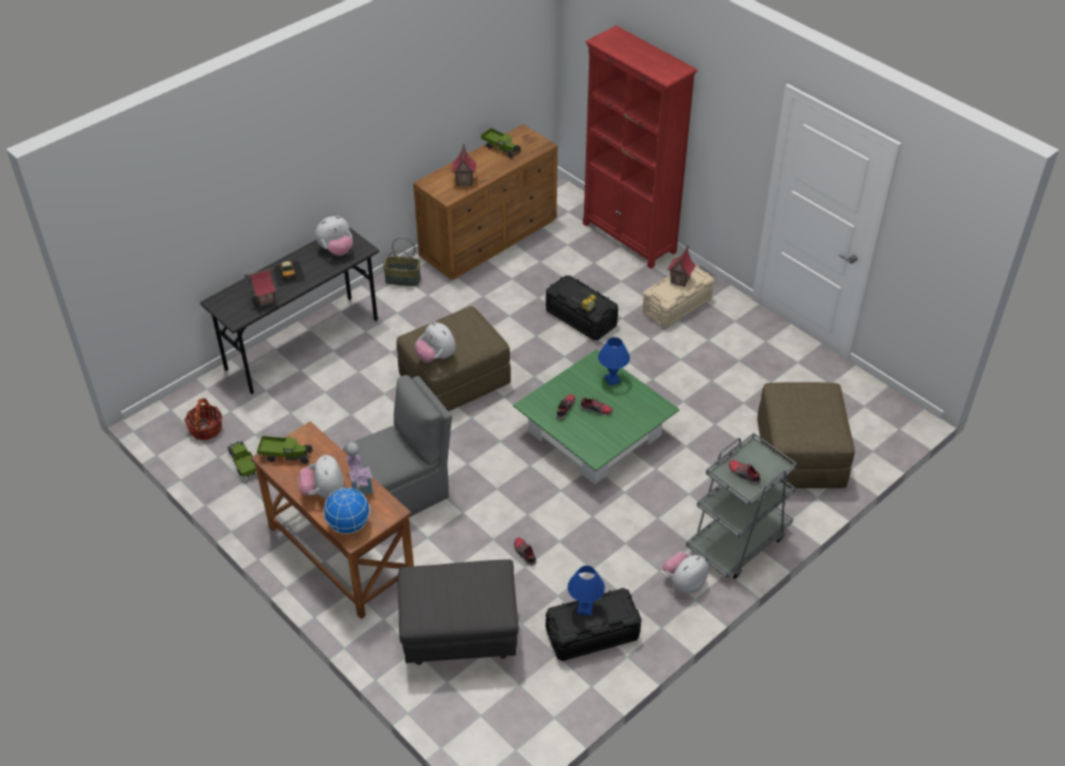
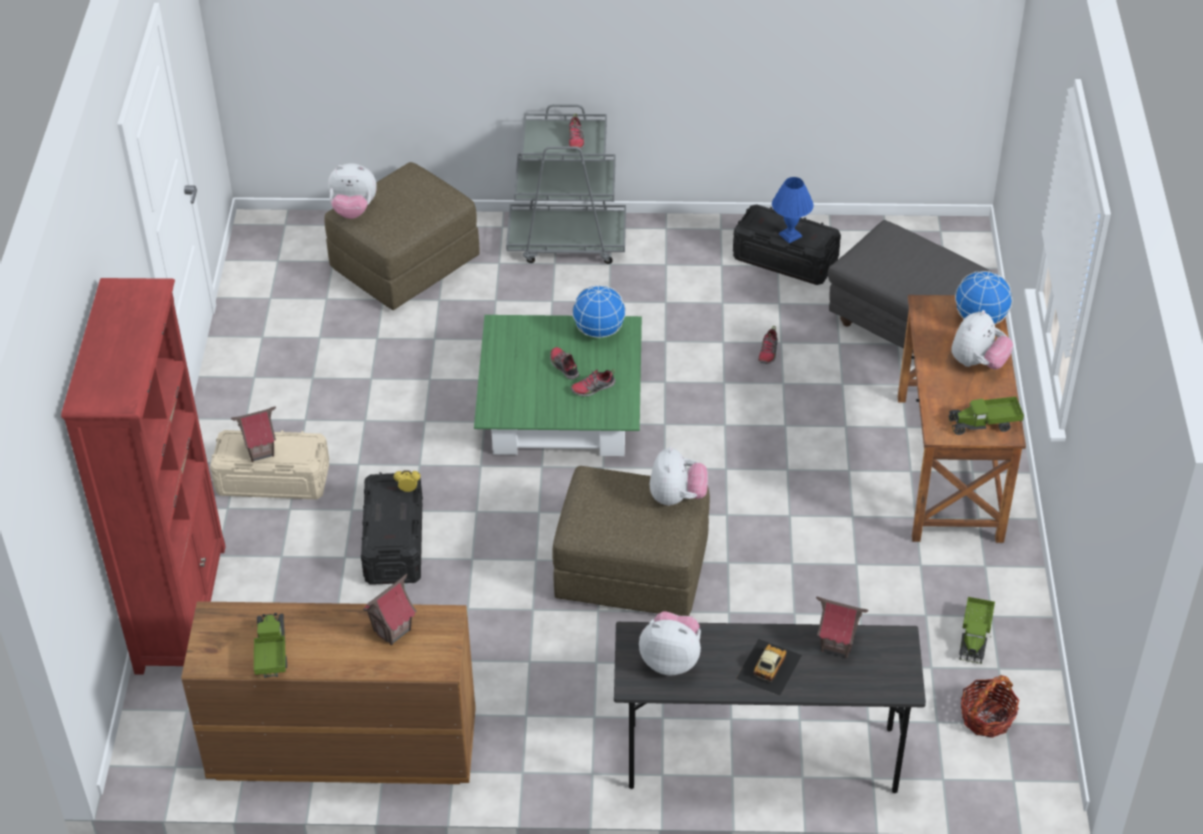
camera: 135 degrees left, 0 degrees up
(285, 455) = (984, 424): toy truck -> toy truck turned 60 degrees counterclockwise
(360, 483) = (932, 348): toy house -> none
(401, 493) = (828, 485): grey chair -> none
(402, 279) = (530, 766): basket -> none
(606, 443) = (598, 331): none -> globe
(612, 380) = (505, 384): blue table lamp -> none
(684, 583) = (658, 243): plush toy -> plush toy (353, 210)

